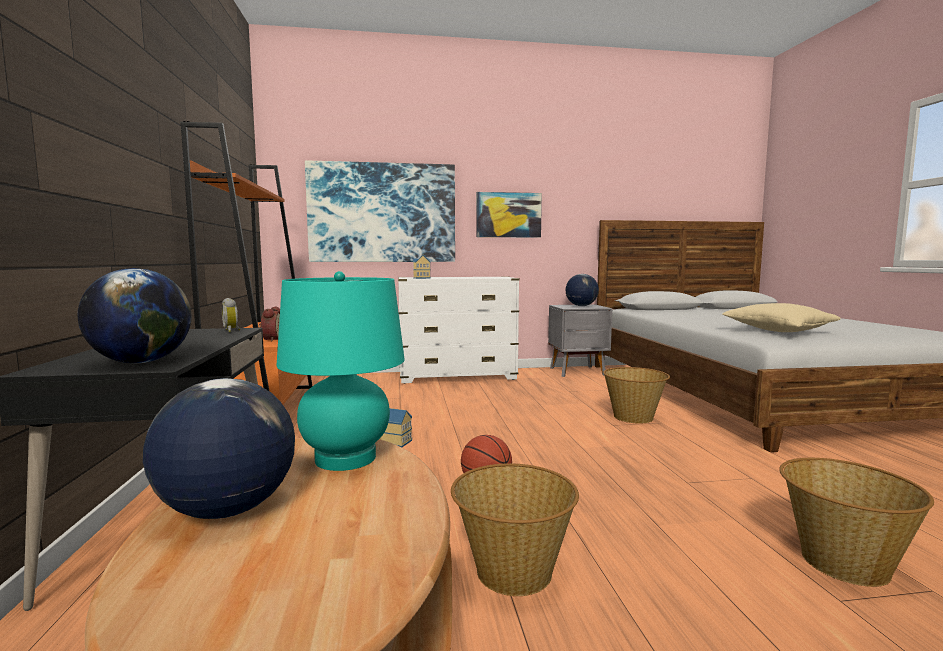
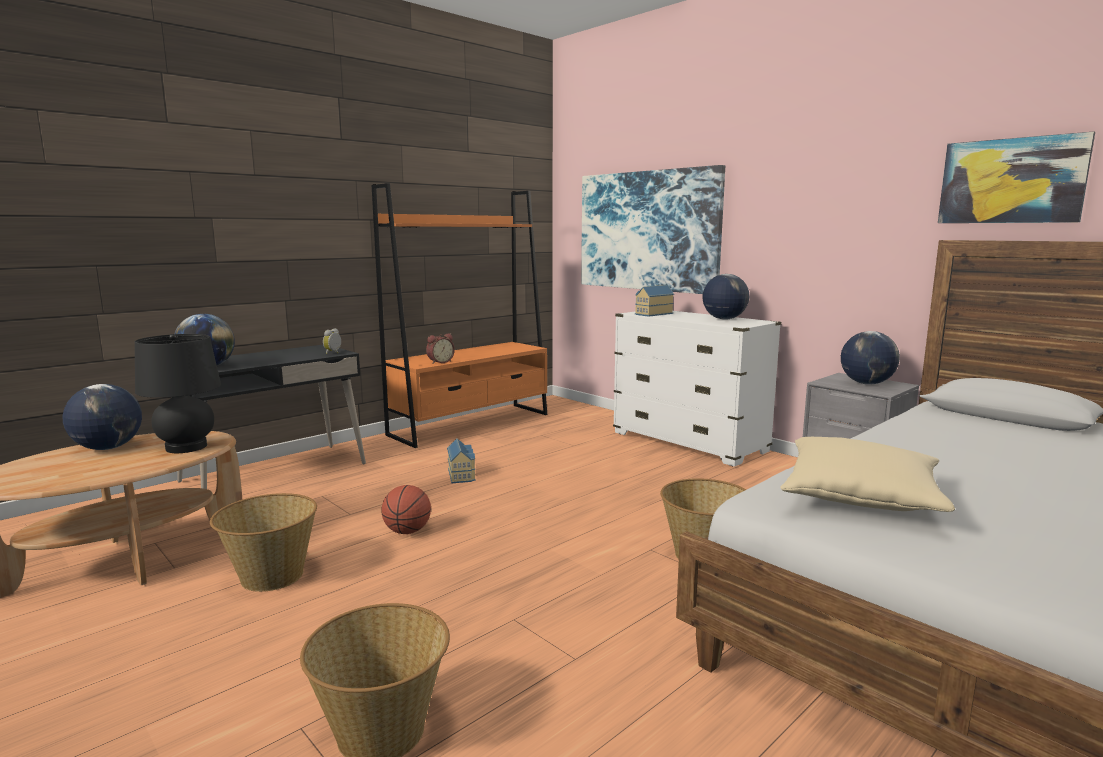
camera: 55 degrees right, 5 degrees up
(345, 458) = (186, 447): turquoise table lamp -> black table lamp
(477, 277) = (724, 319): none -> globe
(508, 215) = (792, 231): picture -> picture (1011, 181)

